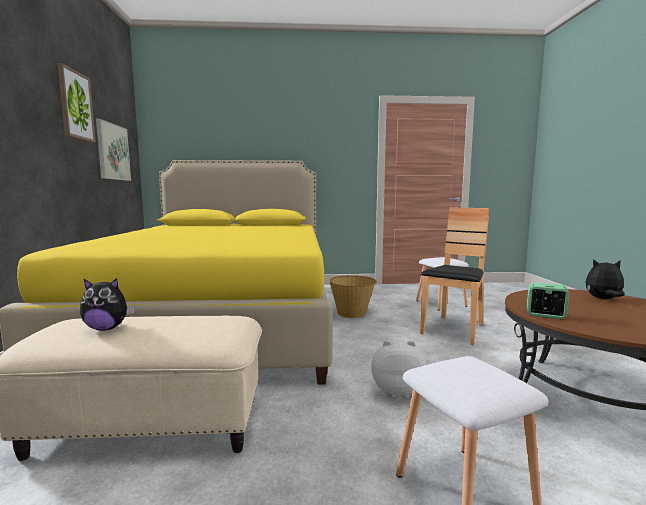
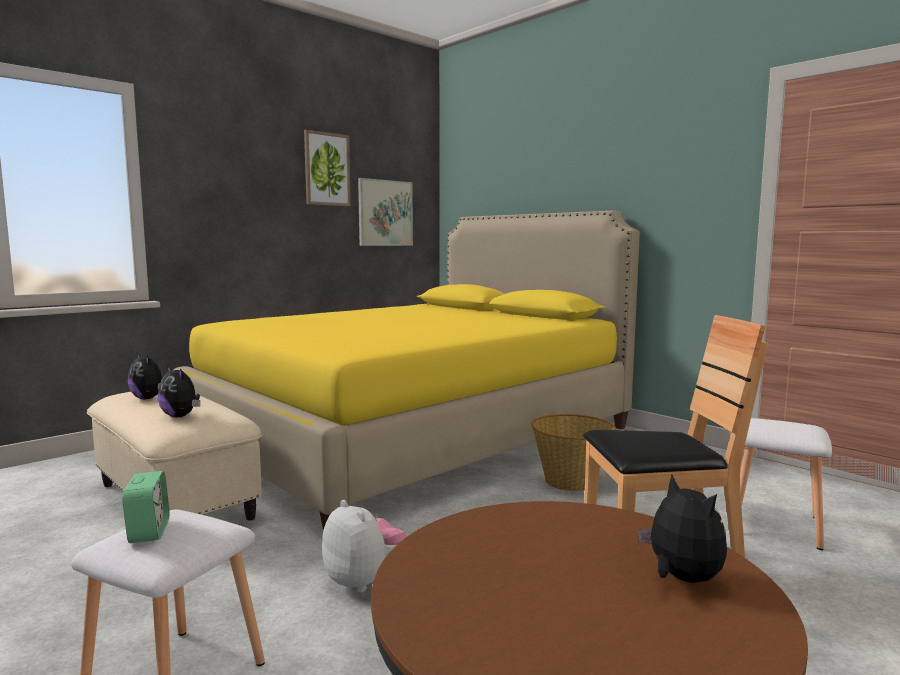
camera: 50 degrees right, 0 degrees up
(204, 327) = (181, 416): none -> plush toy
(545, 315) = (447, 538): alarm clock -> alarm clock (149, 532)

